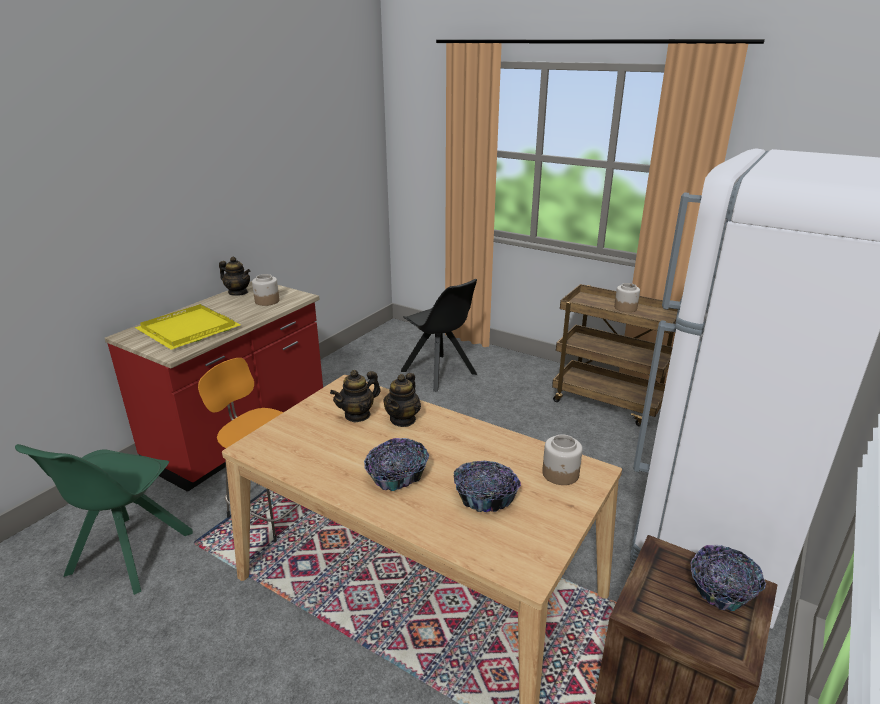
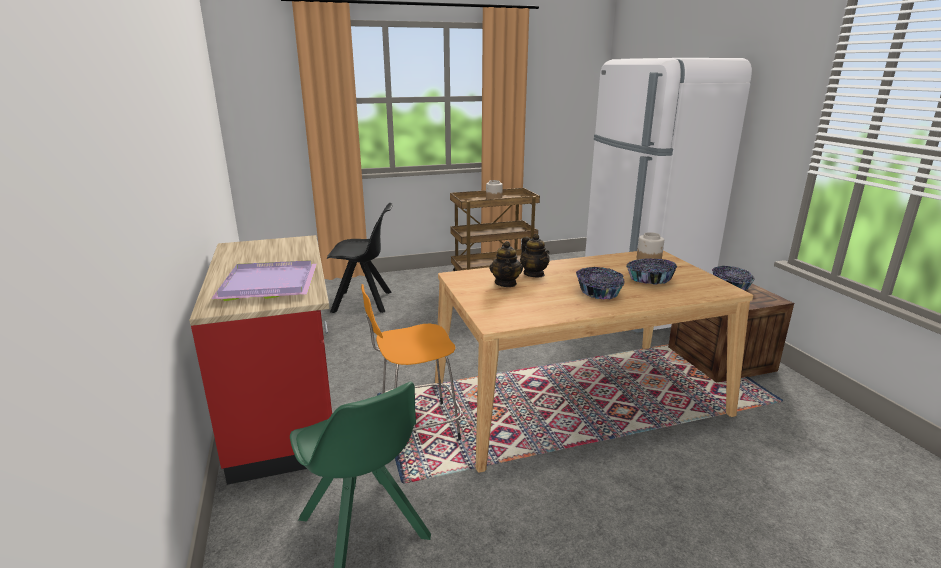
camera: 50 degrees left, 5 degrees down
(186, 329) = (266, 284): yellow tray -> purple tray
(238, 293) = (232, 254): teapot -> none
(267, 301) = (282, 249): jar -> none

